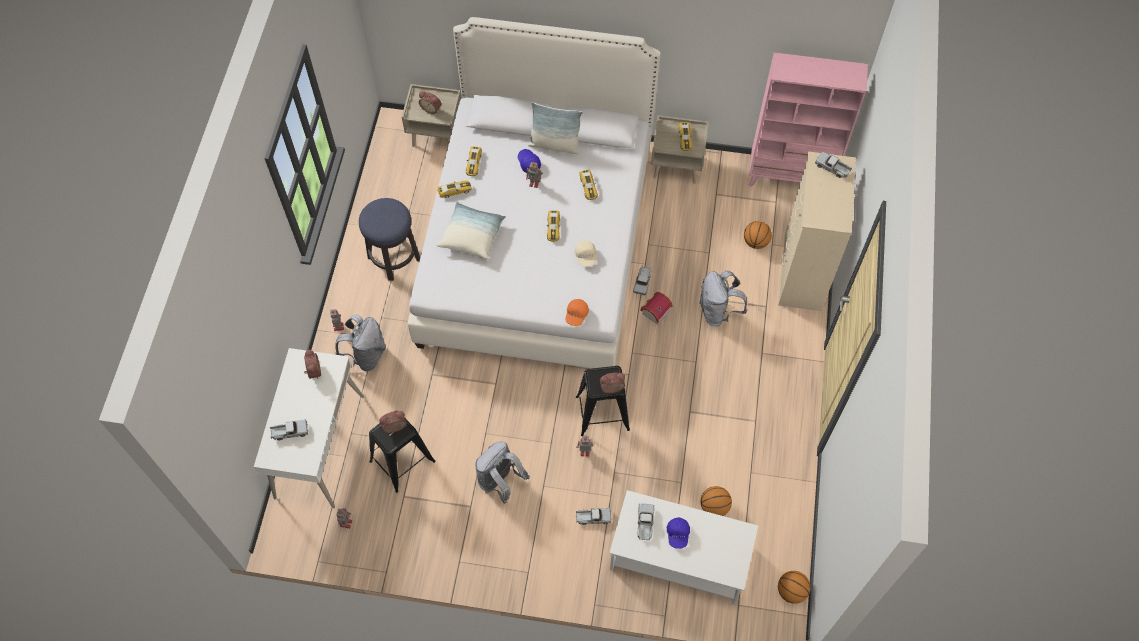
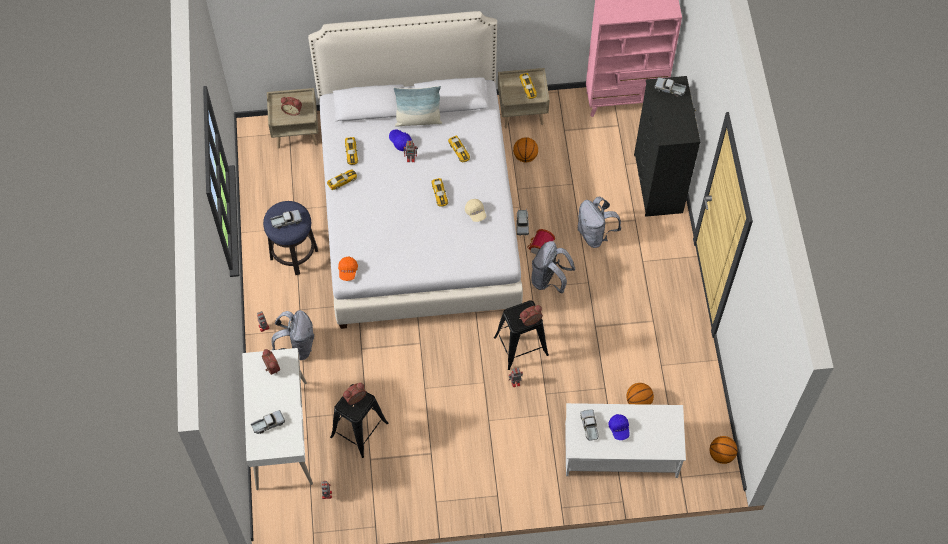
camera: 15 degrees left, 0 degrees up
(472, 236) = (370, 218): pillow -> none
(500, 482) = (450, 426): grey backpack -> grey backpack (549, 280)
(576, 315) = (483, 265): orange cap -> orange cap (348, 271)
(593, 517) = (539, 436): toy truck -> toy truck (286, 221)
(756, 242) = (610, 165): basketball -> basketball (525, 156)
(801, 274) = (657, 184): beige dresser -> black dresser

